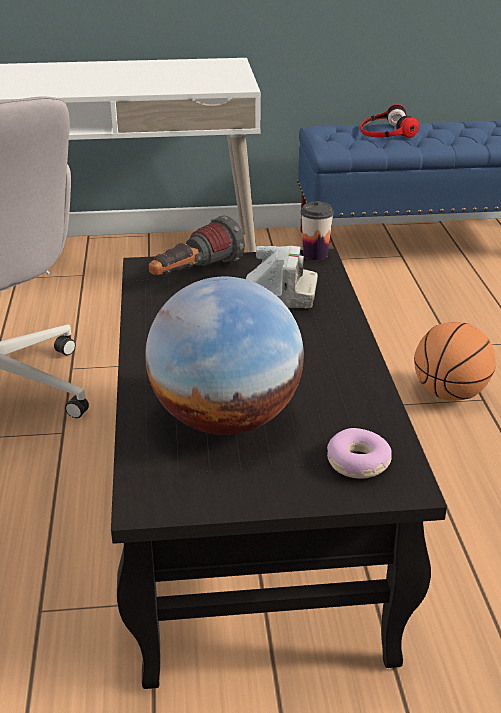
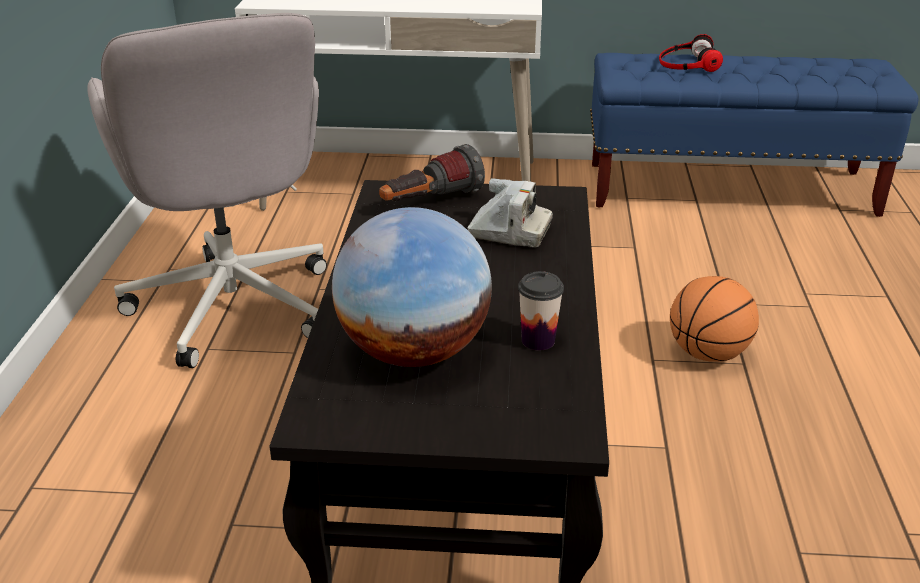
camera: 10 degrees right, 0 degrees up
(315, 255) = (561, 192): cup -> cup (538, 340)
(357, 463) = (532, 409): donut -> none

